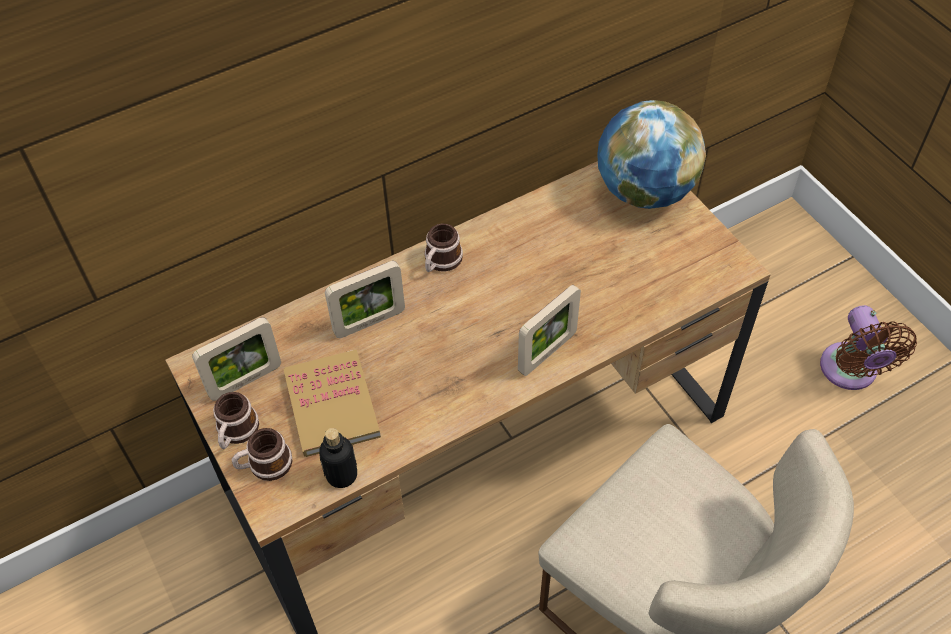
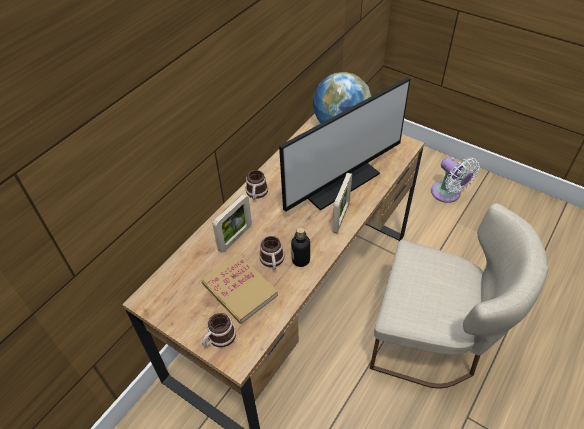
camera: 25 degrees left, 5 degrees down
(236, 432) = (190, 327): mug -> mug (272, 261)
(245, 381) = (180, 296): picture frame -> none
(341, 474) = (268, 325): bottle -> bottle (301, 260)
(579, 285) = (336, 179): none -> monitor
(850, 372) = (448, 194): brown fan -> white fan

